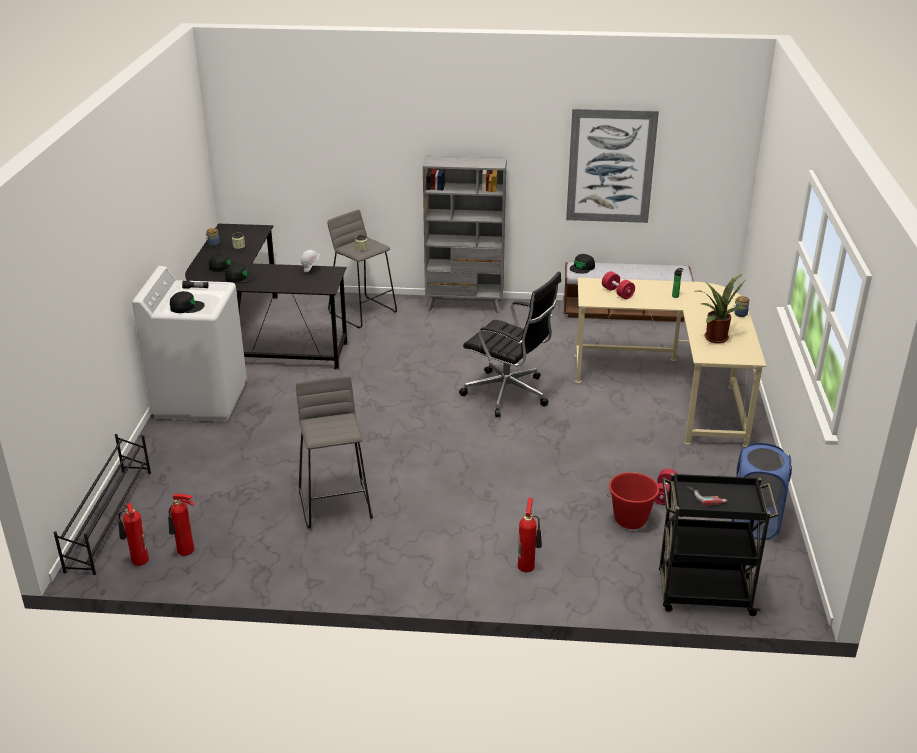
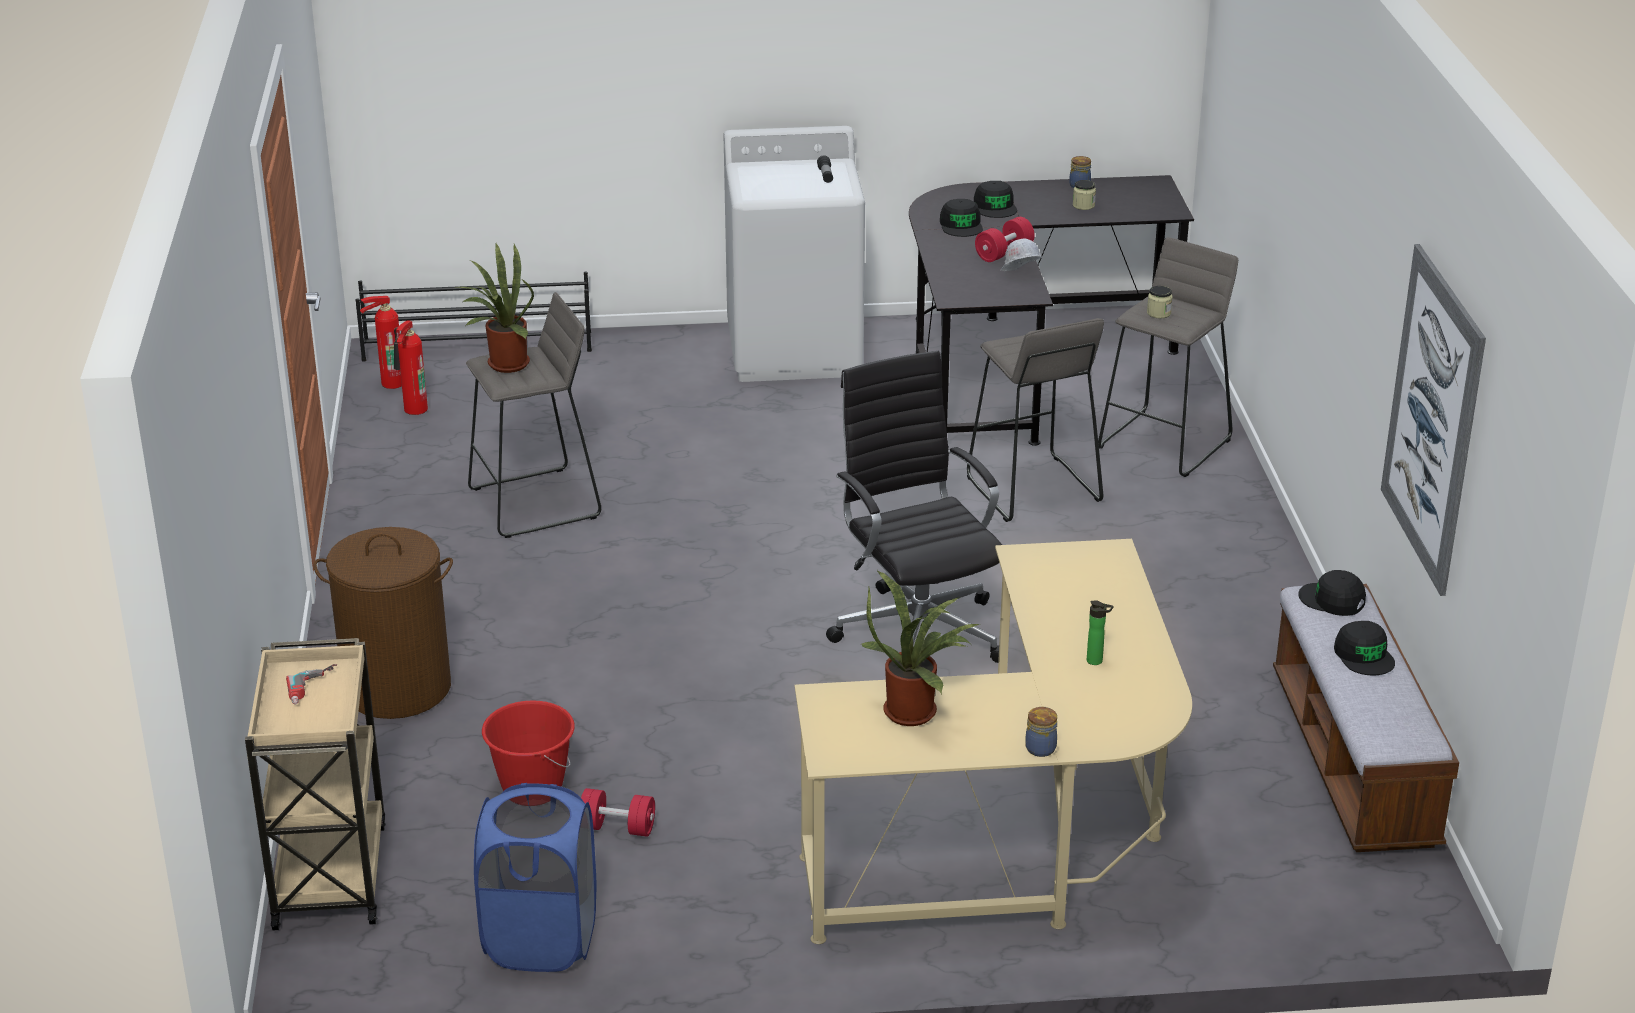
camera: 80 degrees right, 0 degrees up
(186, 307) = (760, 180): black cap -> black cap (1364, 655)
(325, 431) = (504, 364): none -> potted plant
(390, 349) = (1032, 489): none -> grey stool
(465, 305) = (1262, 549): grey bookcase -> none
(509, 394) = (918, 631): black office chair -> black office chair turned 135 degrees clockwise
(528, 566) = (397, 688): fire extinguisher -> brown laundry basket
(617, 293) = (1076, 588): red dumbbell -> red dumbbell (1004, 253)
(703, 594) = (330, 873): black cart -> beige cart

